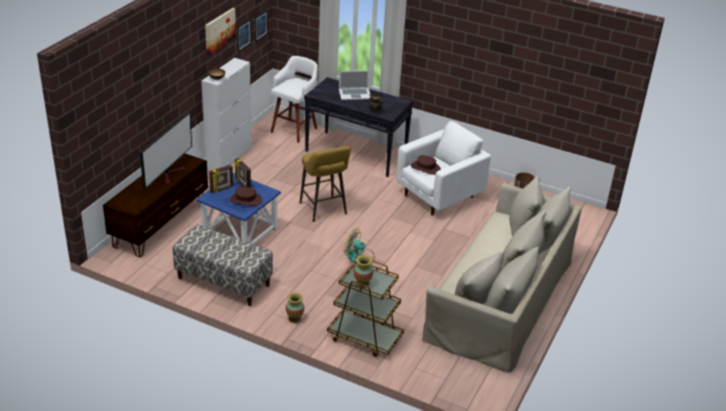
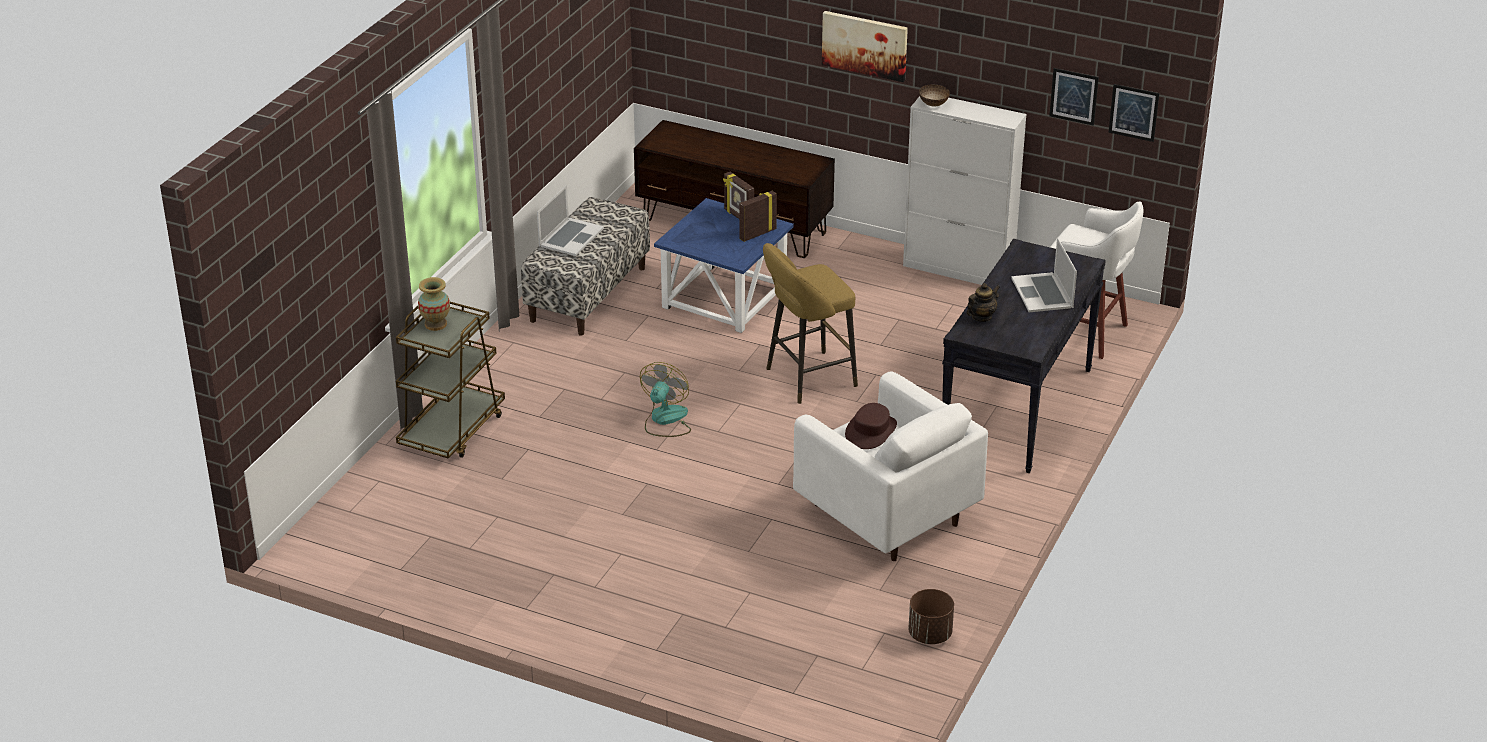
camera: 90 degrees right, 0 degrees up
(171, 174) = (759, 162): television -> none
(219, 31) = (997, 42): picture -> picture (865, 45)
(222, 253) = (571, 237): none -> laptop
(246, 200) = (710, 240): brown hat -> none
(294, 318) = (499, 363): vase -> none
(500, 297) = (560, 581): beige sofa -> none

